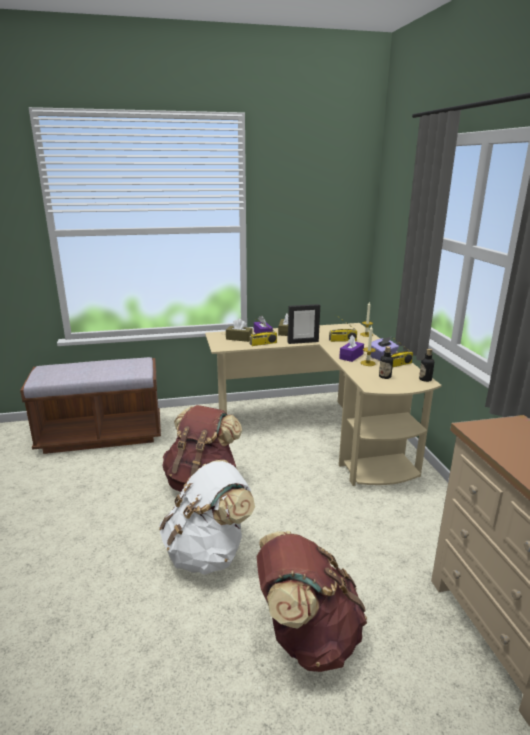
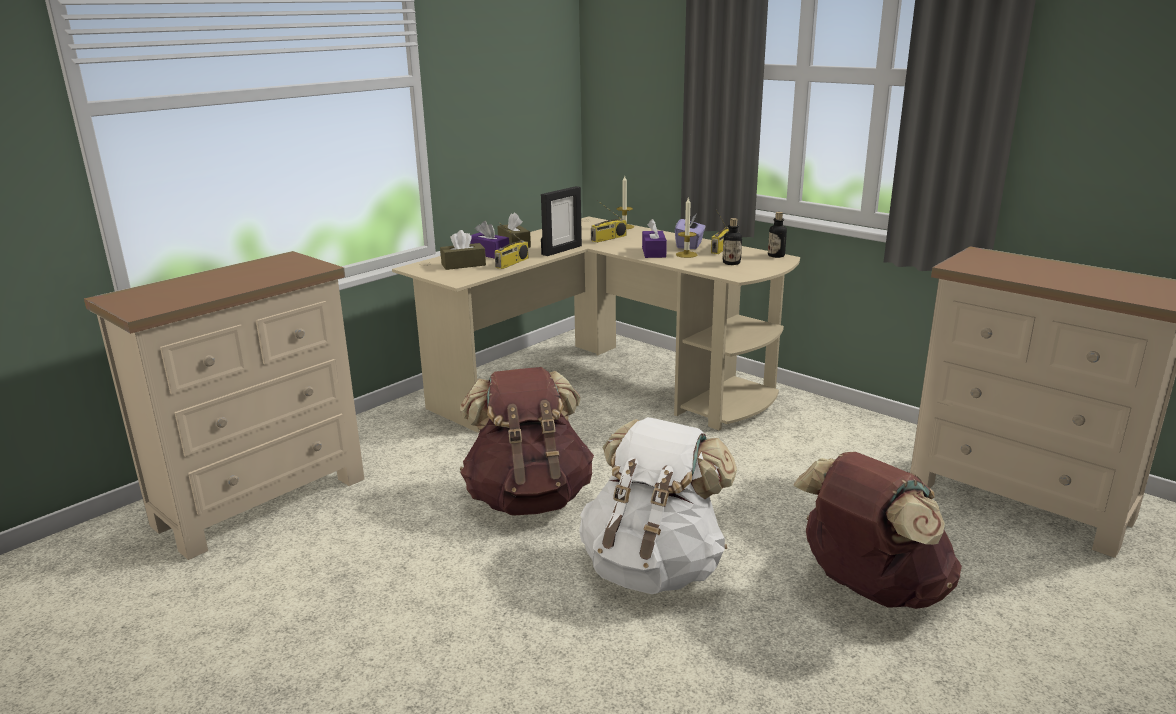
camera: 35 degrees left, 0 degrees up
(101, 435) = (263, 501): brown bench -> beige dresser

